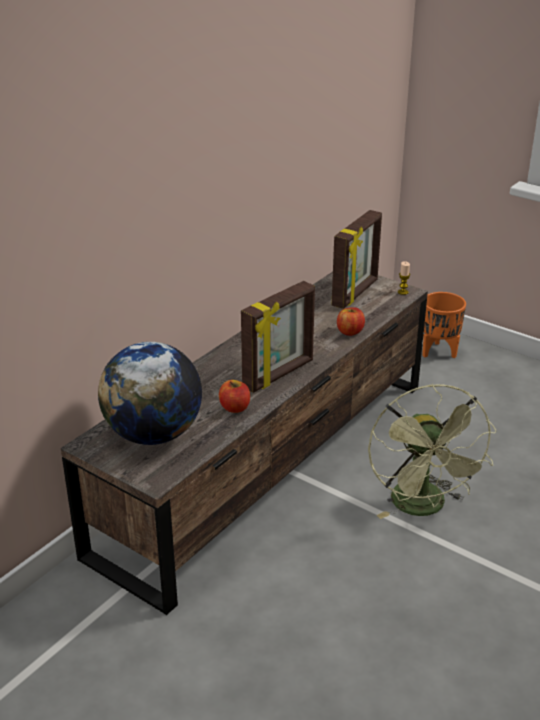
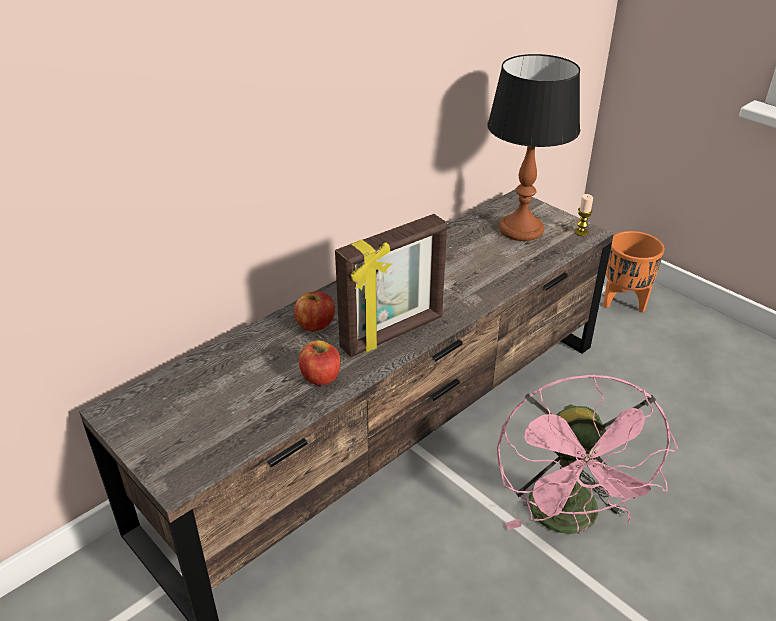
camera: 10 degrees right, 5 degrees up
(154, 434) = (203, 405): globe -> none
(350, 332) = (500, 281): apple -> apple (315, 324)
(356, 293) = (521, 229): picture frame -> table lamp
(424, 508) = (569, 520): green fan -> pink fan

